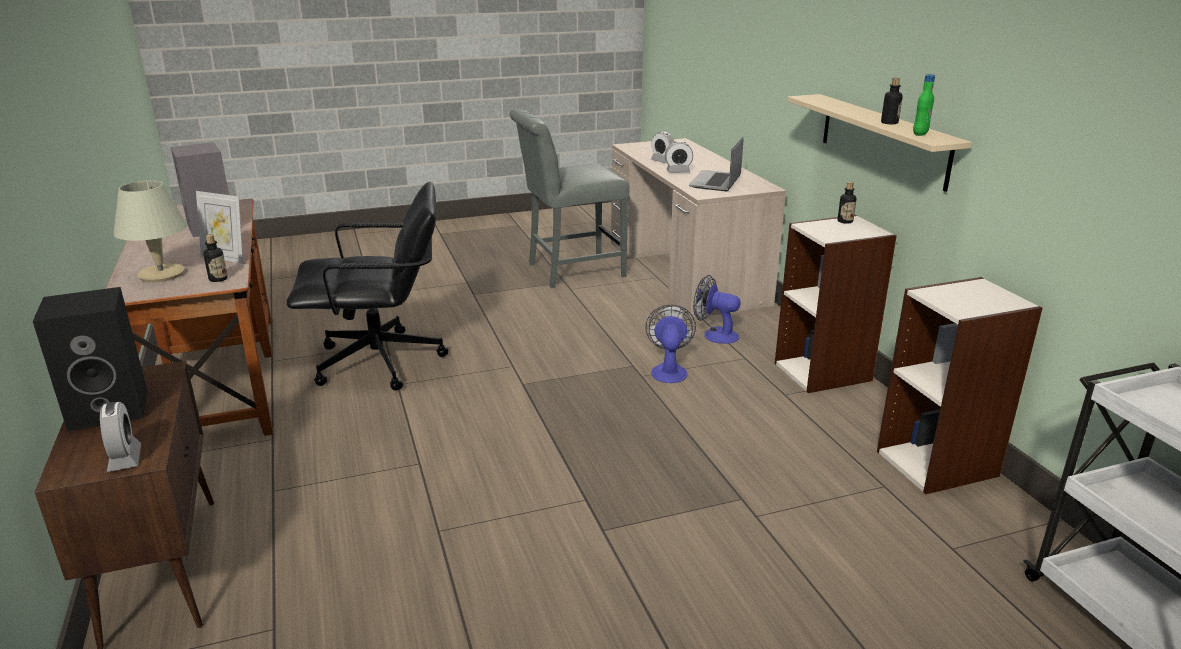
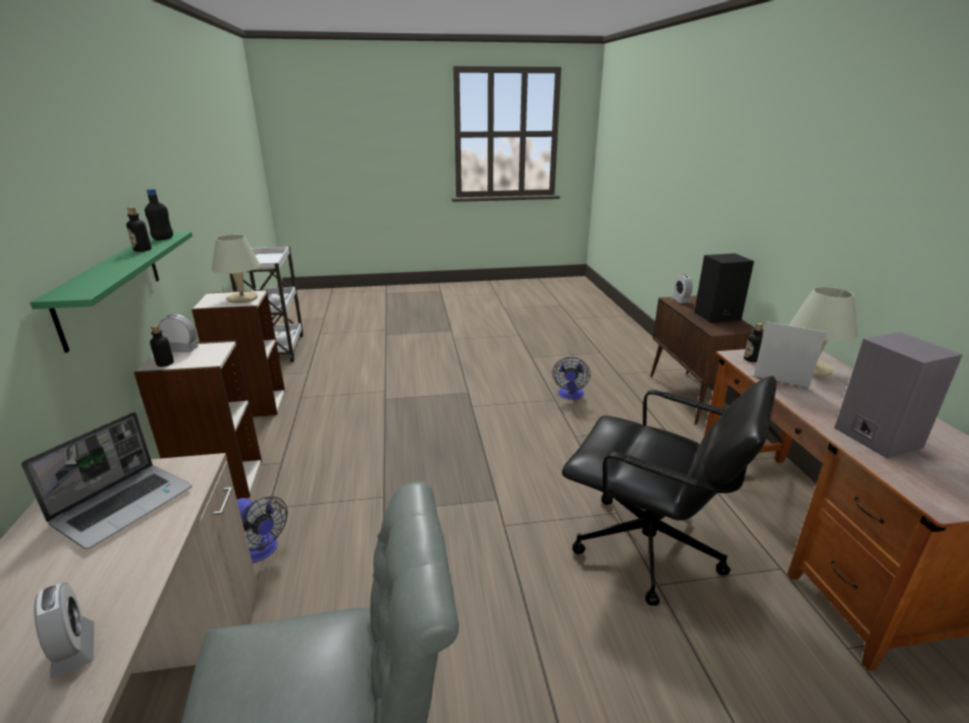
camera: 170 degrees left, 0 degrees up
(380, 362) = (648, 548): black office chair -> black office chair turned 150 degrees counterclockwise
(669, 370) = (353, 501): fan -> fan (570, 395)
(678, 171) = (123, 568): alarm clock -> alarm clock (182, 349)
(883, 140) = (111, 285): beige shelf -> green shelf
(920, 134) = (163, 239): green bottle -> black bottle
(957, 299) = (242, 298): none -> beige table lamp

